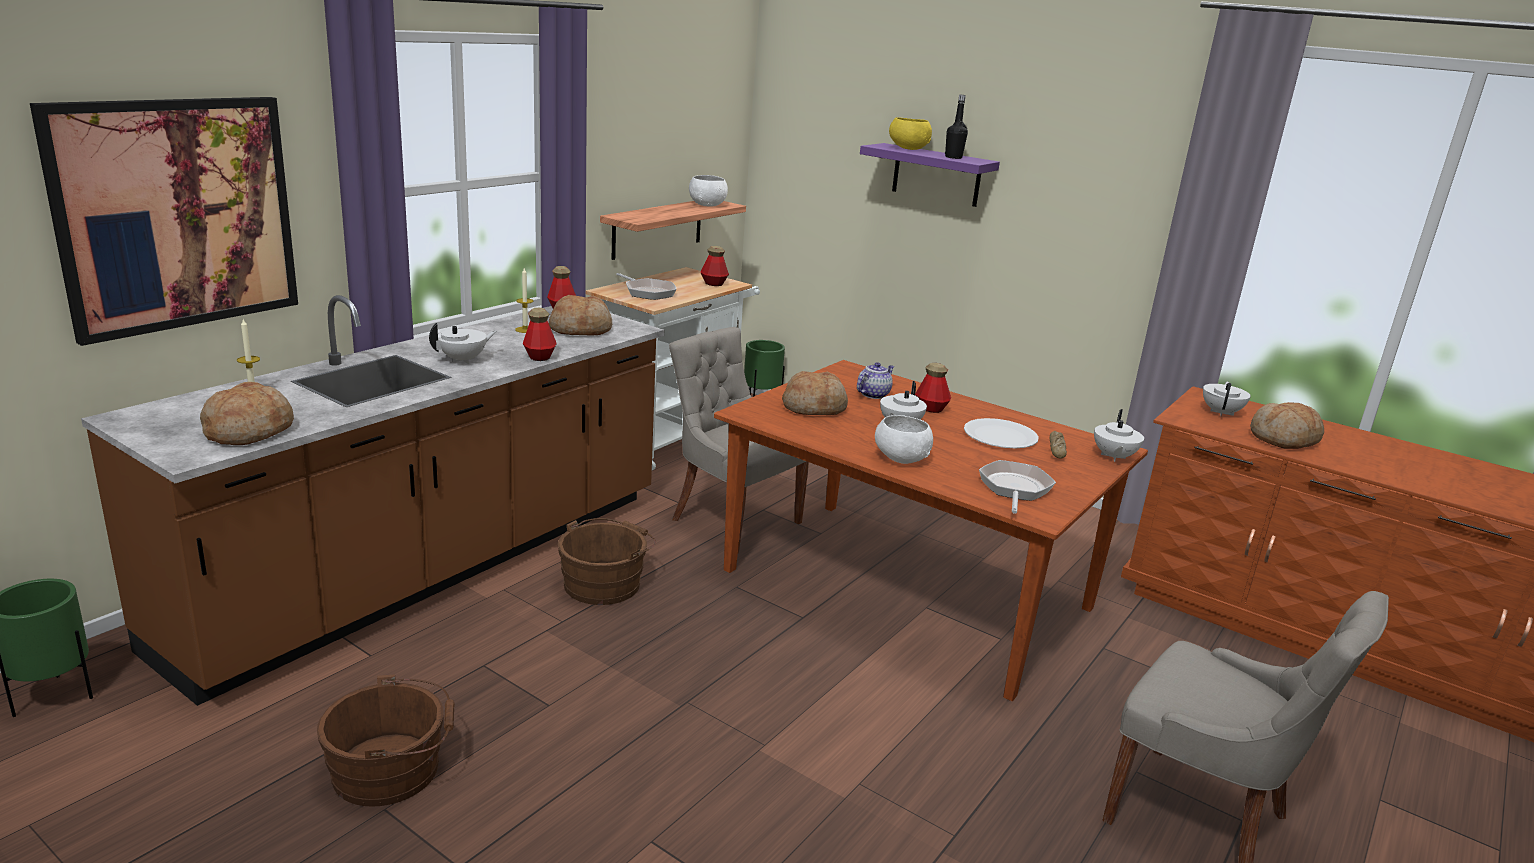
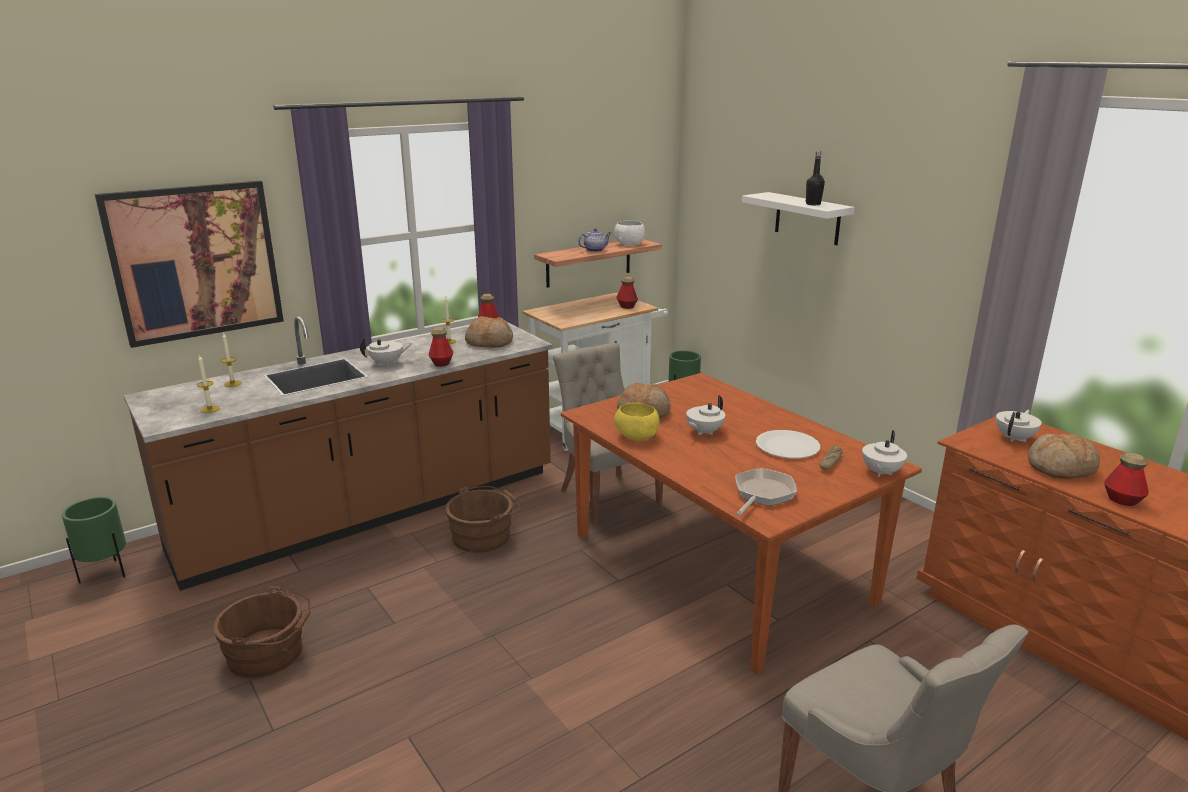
camera: 20 degrees right, 0 degrees up
(249, 431) = (210, 409): bread -> candle
(648, 292) = (568, 313): frying pan -> none
(873, 394) = (703, 403): teapot -> teapot (595, 250)
(900, 459) = (681, 460): white bowl -> none
(907, 149) = (781, 197): yellow bowl -> yellow bowl (636, 437)
(931, 408) = (744, 418): bottle -> bottle (1122, 500)
(936, 175) = (807, 218): purple shelf -> white shelf

